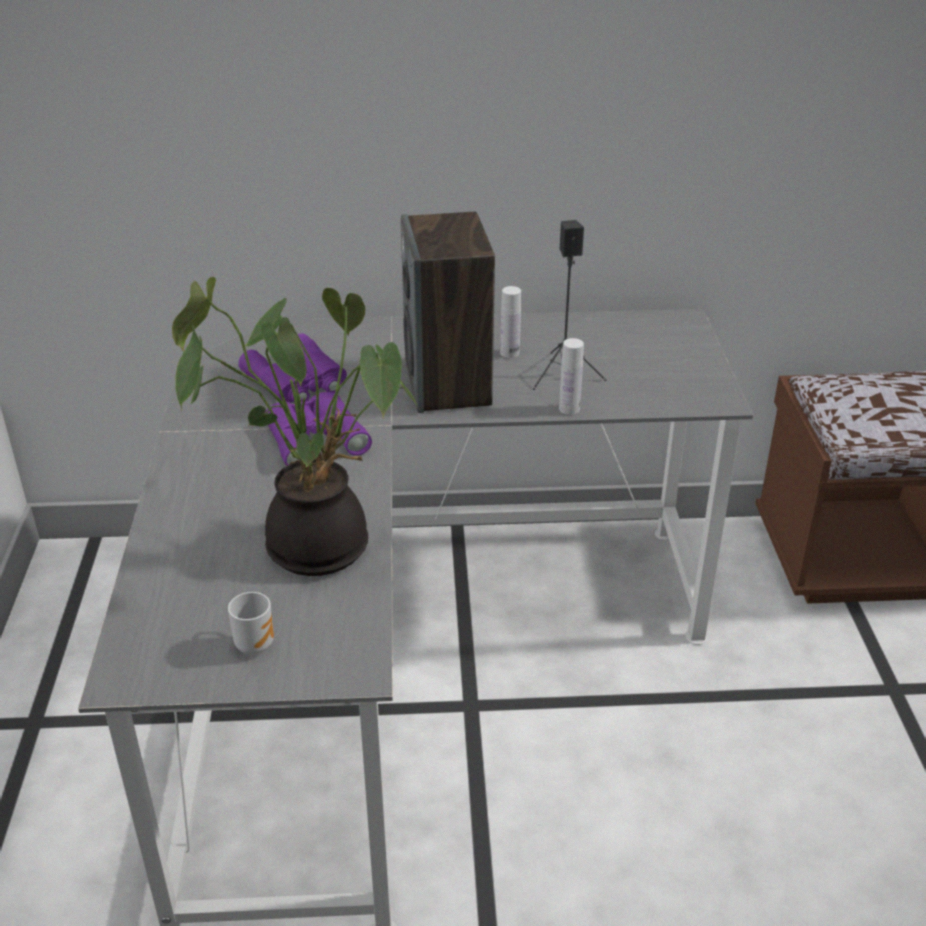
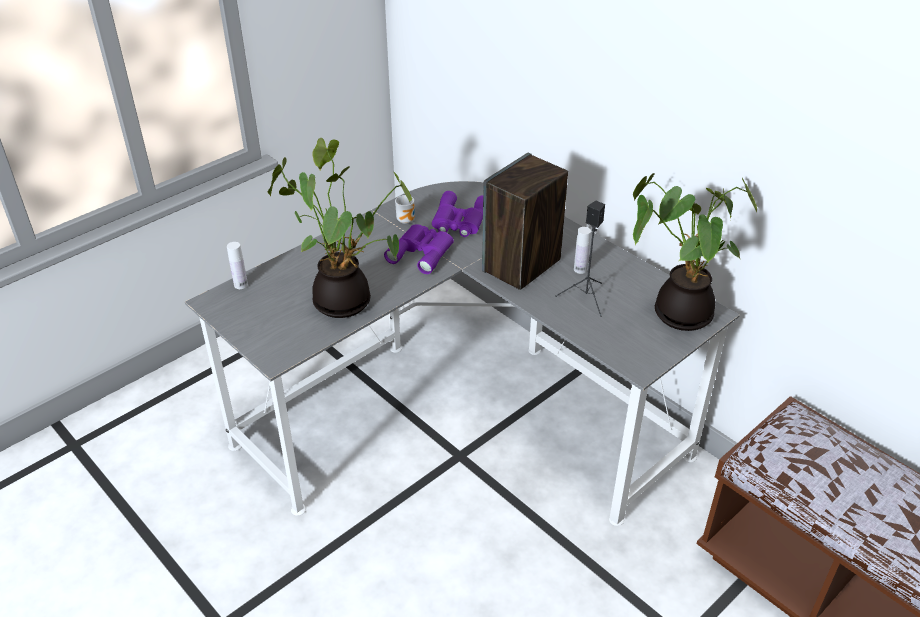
camera: 50 degrees right, 5 degrees up
(255, 643) = (263, 322): mug -> mug (407, 220)
(569, 409) = (554, 317): white bottle -> white bottle (241, 285)
(658, 336) = (677, 312): none -> potted plant

